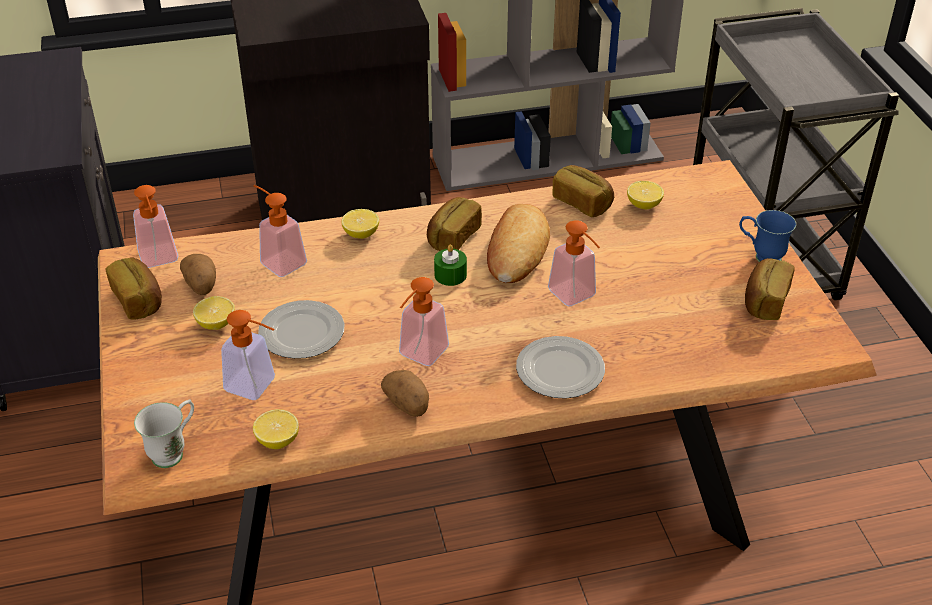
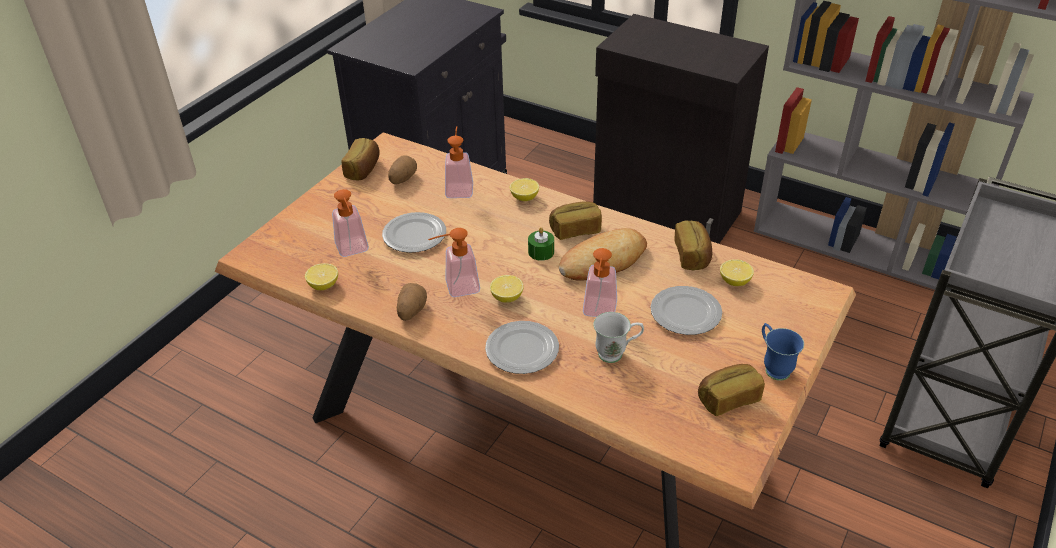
camera: 45 degrees right, 0 degrees up
(160, 261) = (401, 154): soap dispenser -> none
(174, 451) = (273, 258): white mug -> white mug (617, 354)
(216, 324) = (381, 204): lemon -> lemon (507, 297)
(644, 254) = (686, 314): none -> plate

